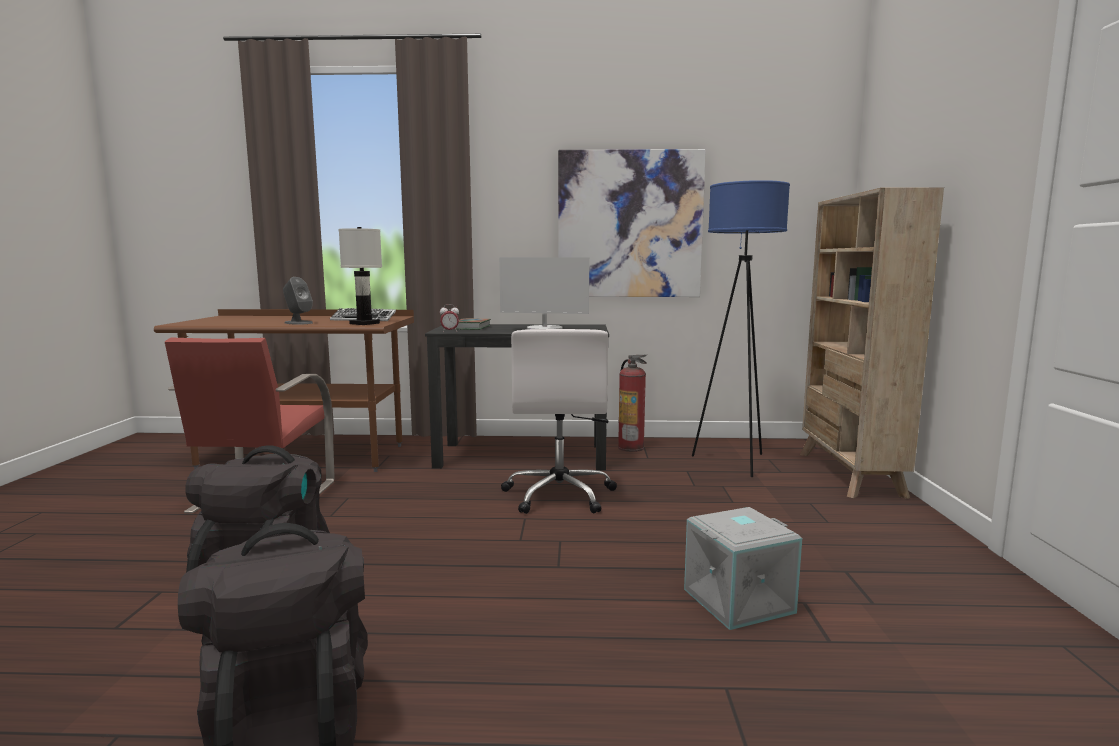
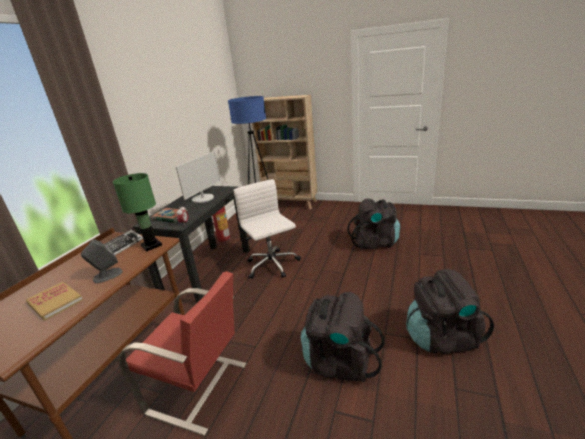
camera: 70 degrees left, 15 degrees up
(257, 321) = (55, 302): none -> book
(364, 323) = (151, 245): white table lamp -> green table lamp
(559, 495) = (272, 265): white office chair -> white office chair turned 135 degrees counterclockwise
(629, 225) = (180, 126): picture -> none
(738, 600) = (375, 243): grey storage box -> black backpack

